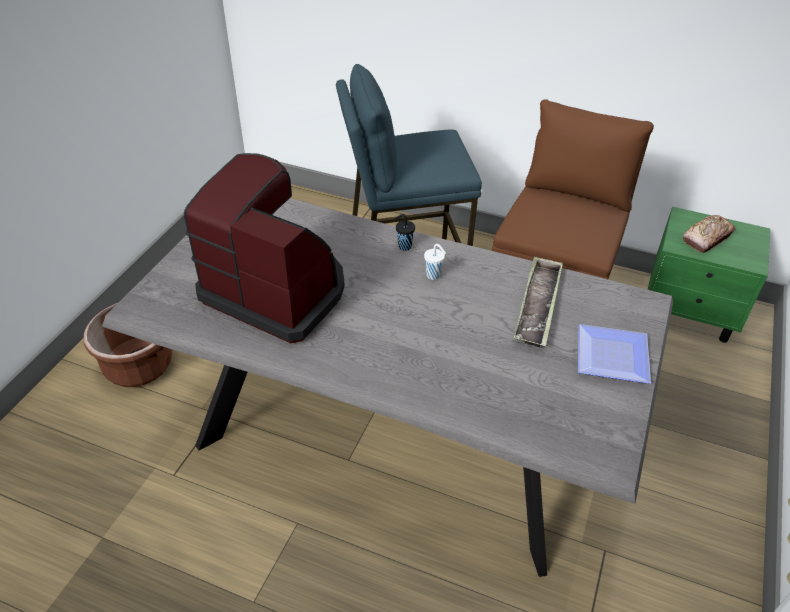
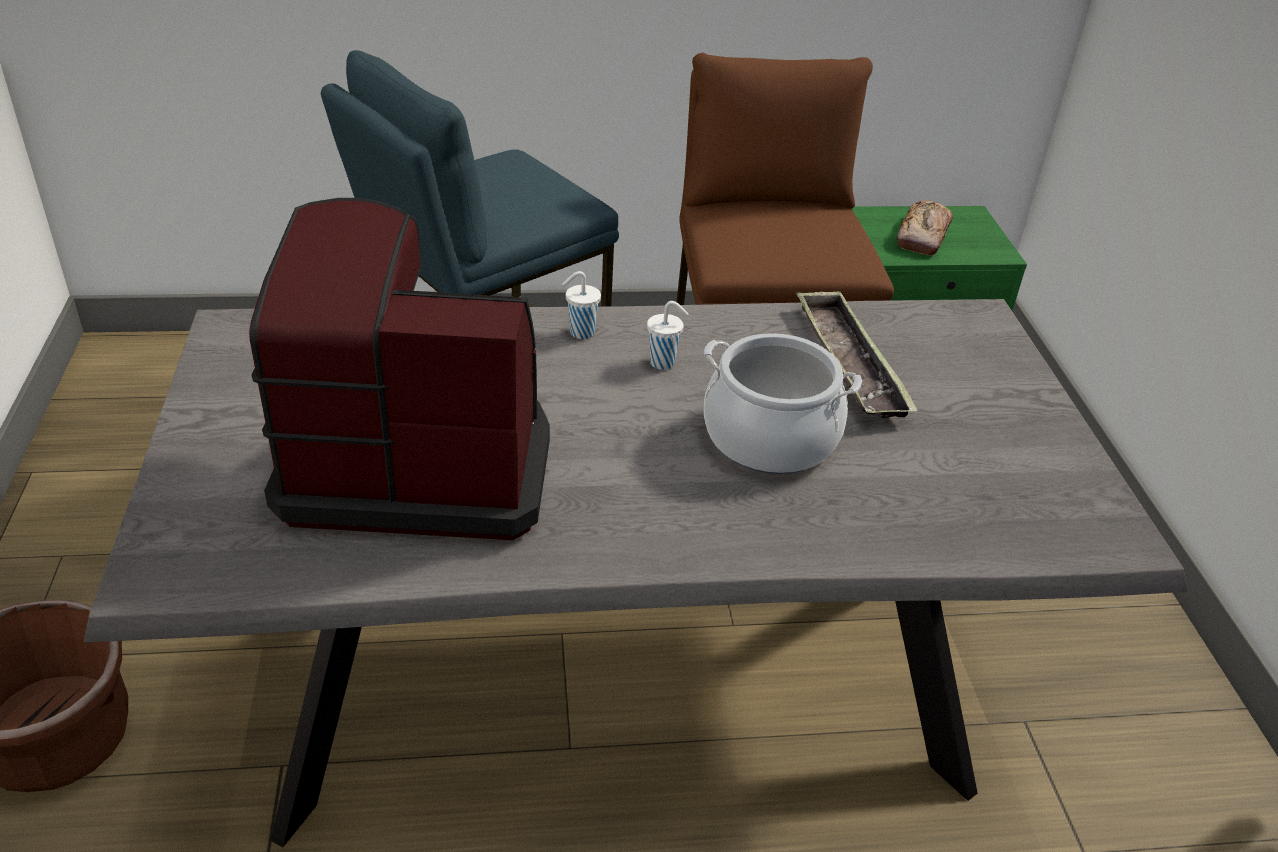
camera: 30 degrees left, 5 degrees down
(403, 246) = (580, 333): black cup -> white cup
(456, 334) = (770, 438): none -> cooking pot
(614, 355) = (1004, 397): plate -> none

